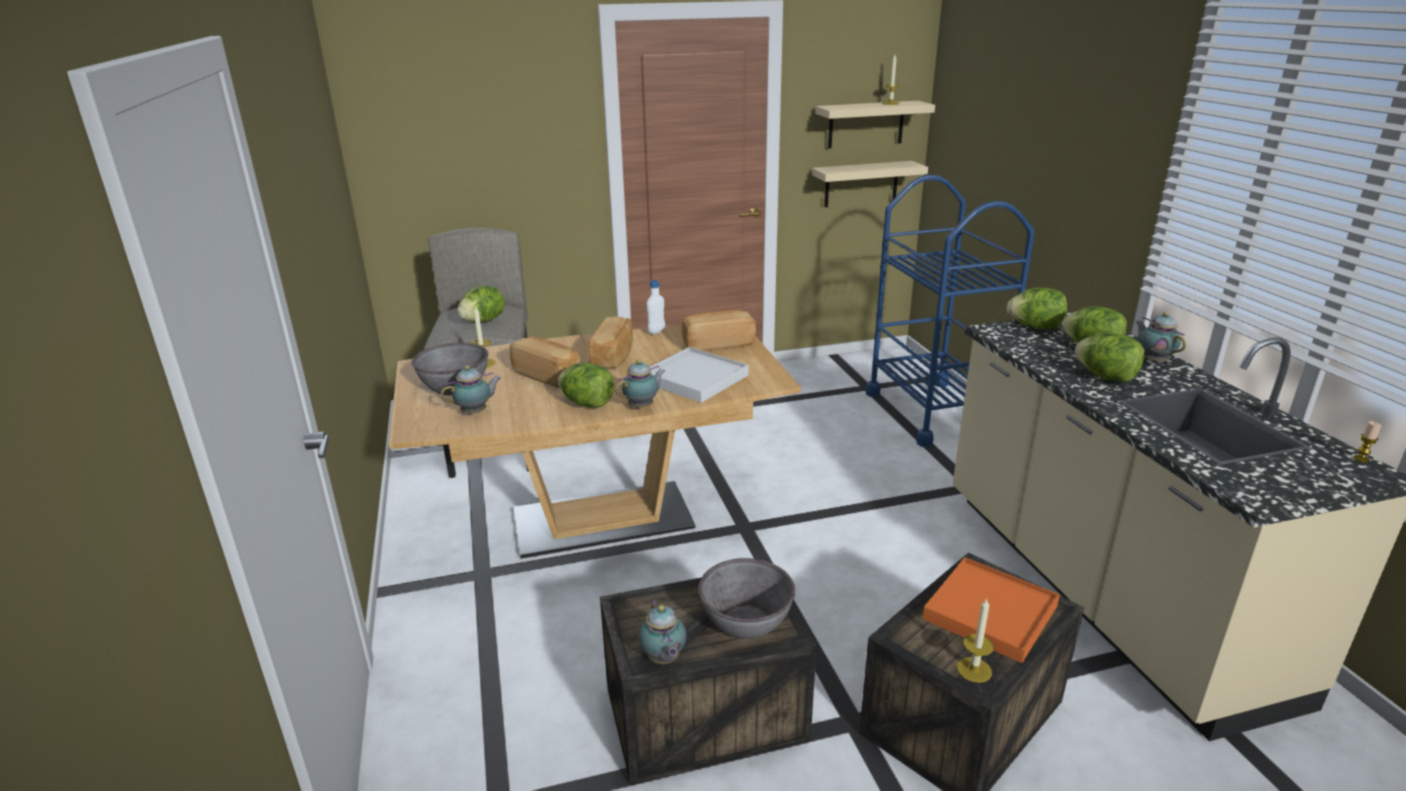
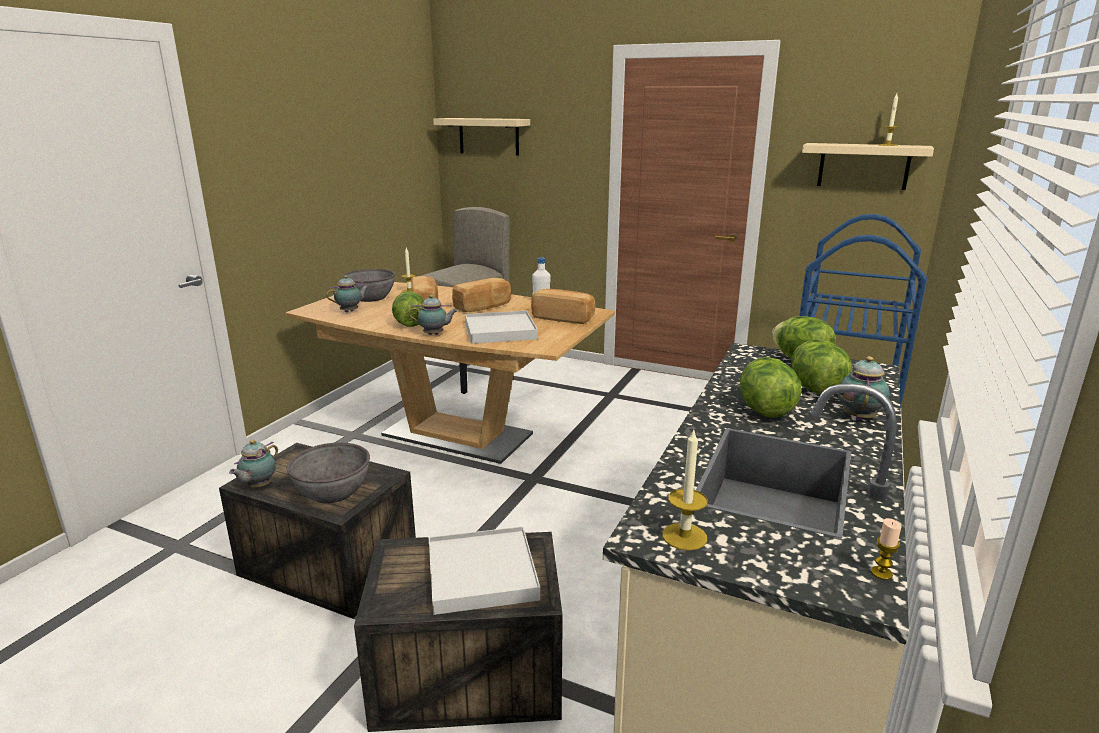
camera: 40 degrees right, 5 degrees down
(476, 412) = (351, 311): teapot -> teapot turned 45 degrees counterclockwise
(483, 321) = (455, 272): lettuce -> none
(861, 184) = (853, 227): beige shelf -> beige shelf (489, 136)
(974, 670) = (395, 597): candle -> candle (684, 536)
(990, 612) = (482, 574): orange tray -> white tray

